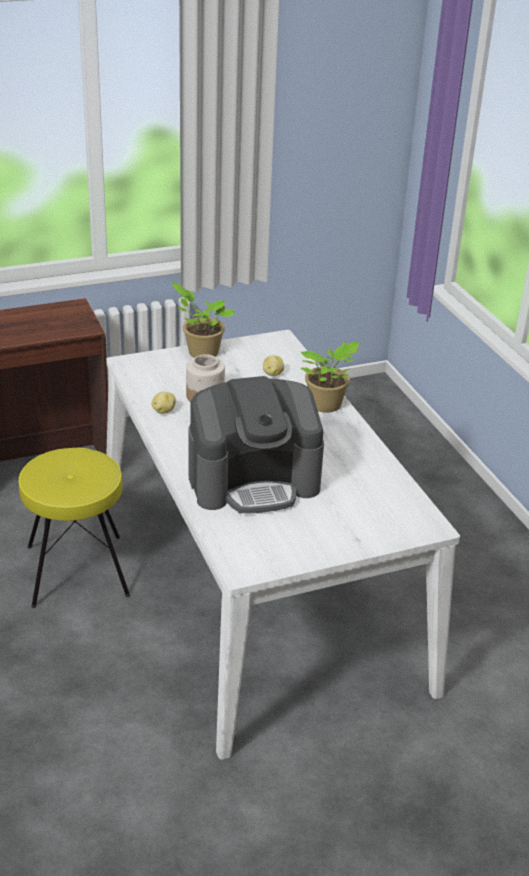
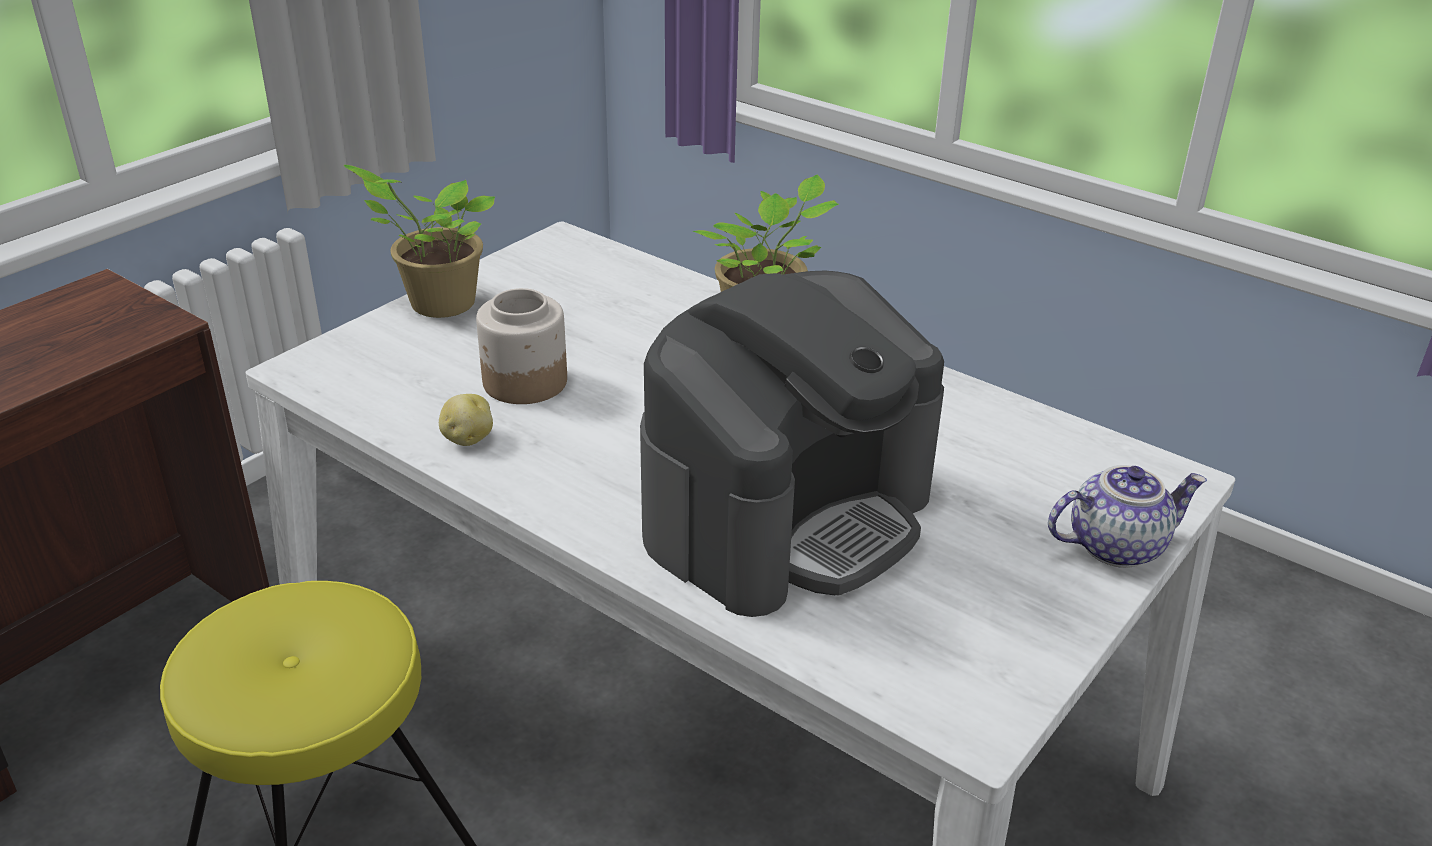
camera: 30 degrees left, 0 degrees up
(272, 373) = (610, 302): potato -> none
(371, 539) = (1115, 545): none -> teapot

